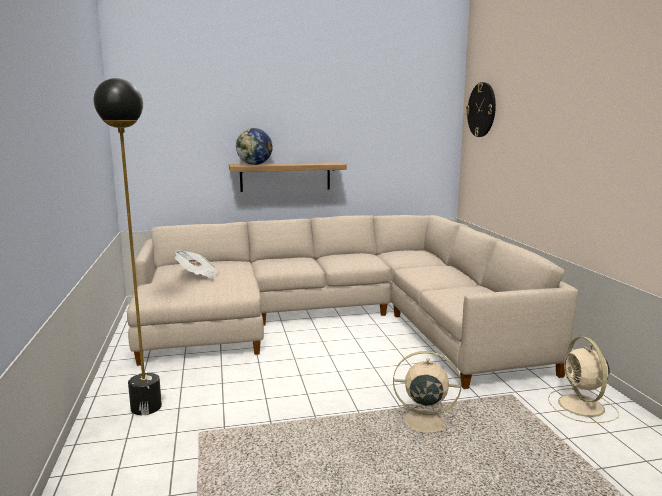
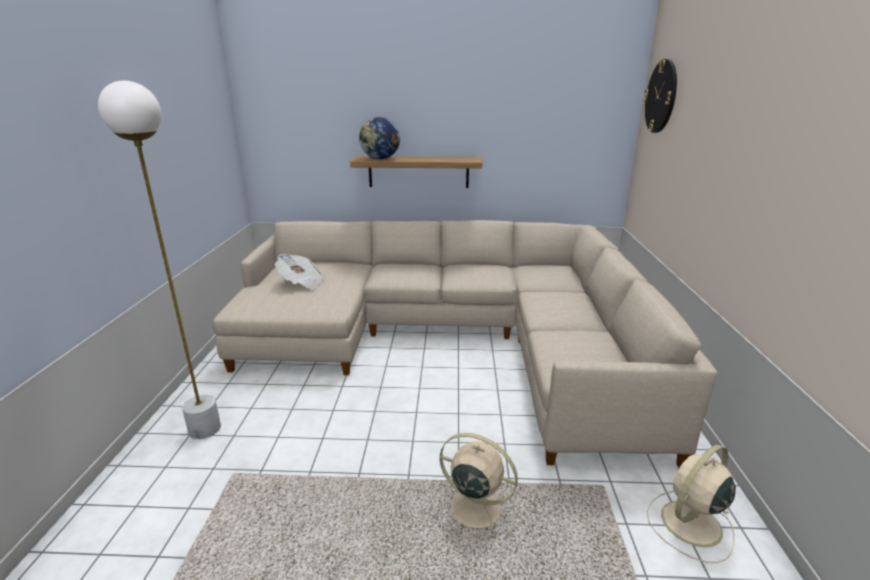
camera: 15 degrees right, 10 degrees up
(146, 407) = (204, 429): black floor lamp -> white floor lamp
(582, 406) = (689, 524): beige fan -> beige fan turned 45 degrees clockwise

